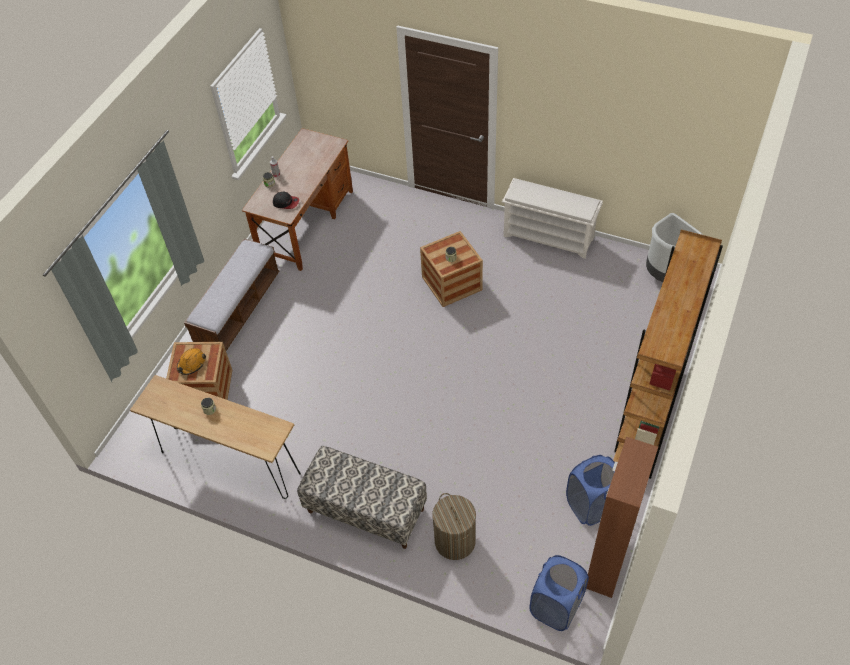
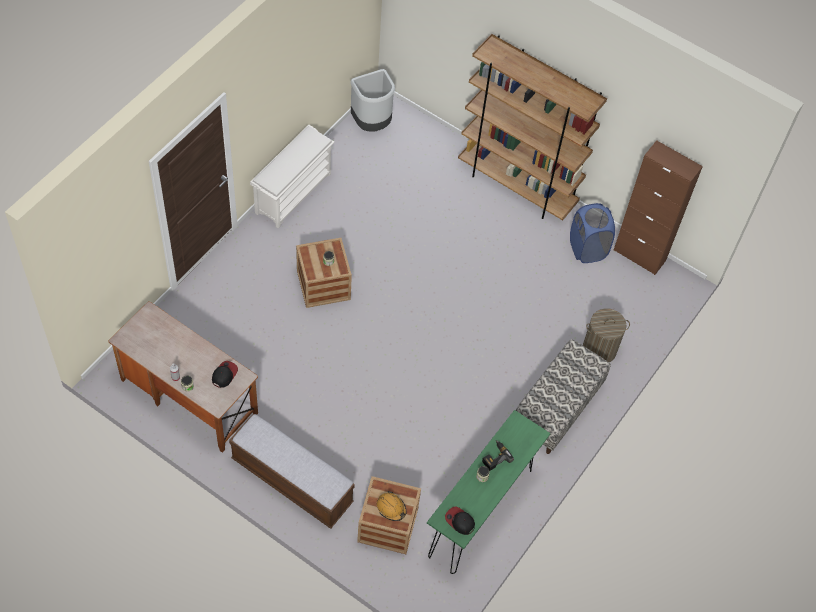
camera: 85 degrees left, 5 degrees up
(157, 400) = (459, 521): none -> cap
(230, 462) = (481, 512): brown console table -> green console table
(234, 416) = (495, 457): none -> power drill
(556, 606) = (666, 297): blue laundry basket -> none

